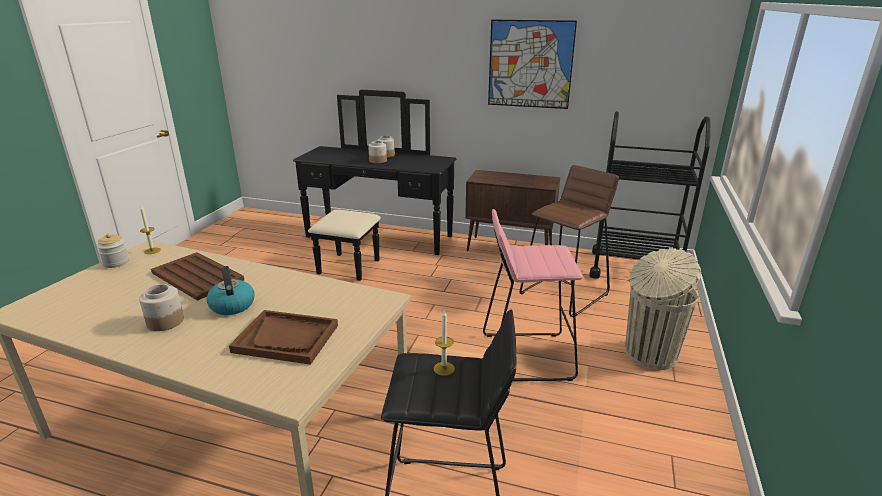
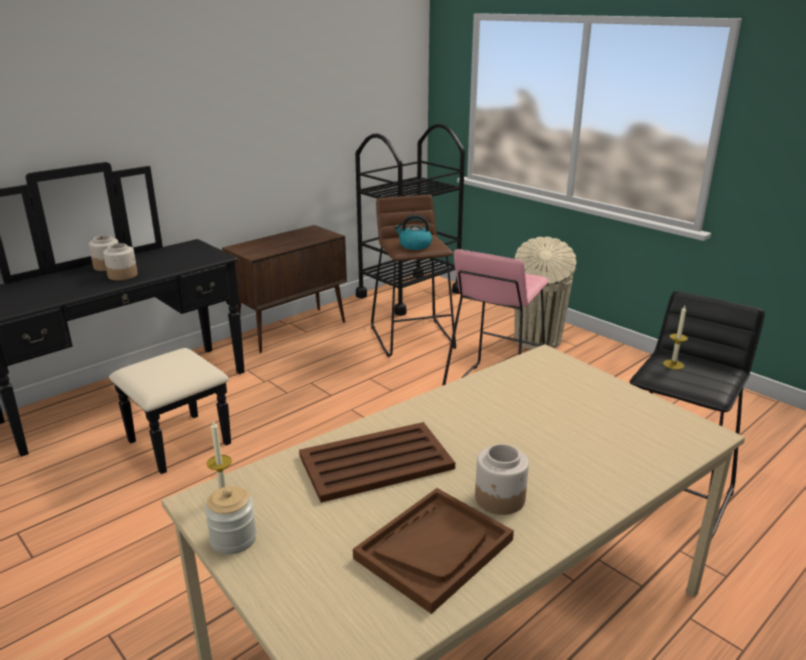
camera: 60 degrees left, 0 degrees up
(232, 305) = (490, 444): kettle -> kettle (414, 245)
(286, 338) = (596, 421): brown tray -> brown tray (434, 549)
(530, 64) = (262, 95): picture -> none

